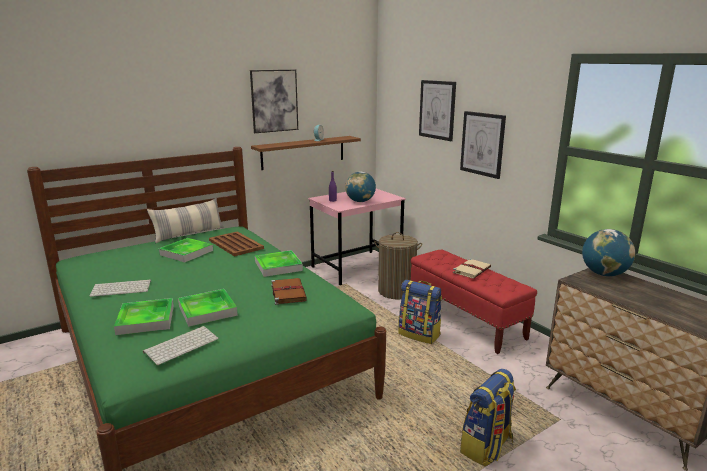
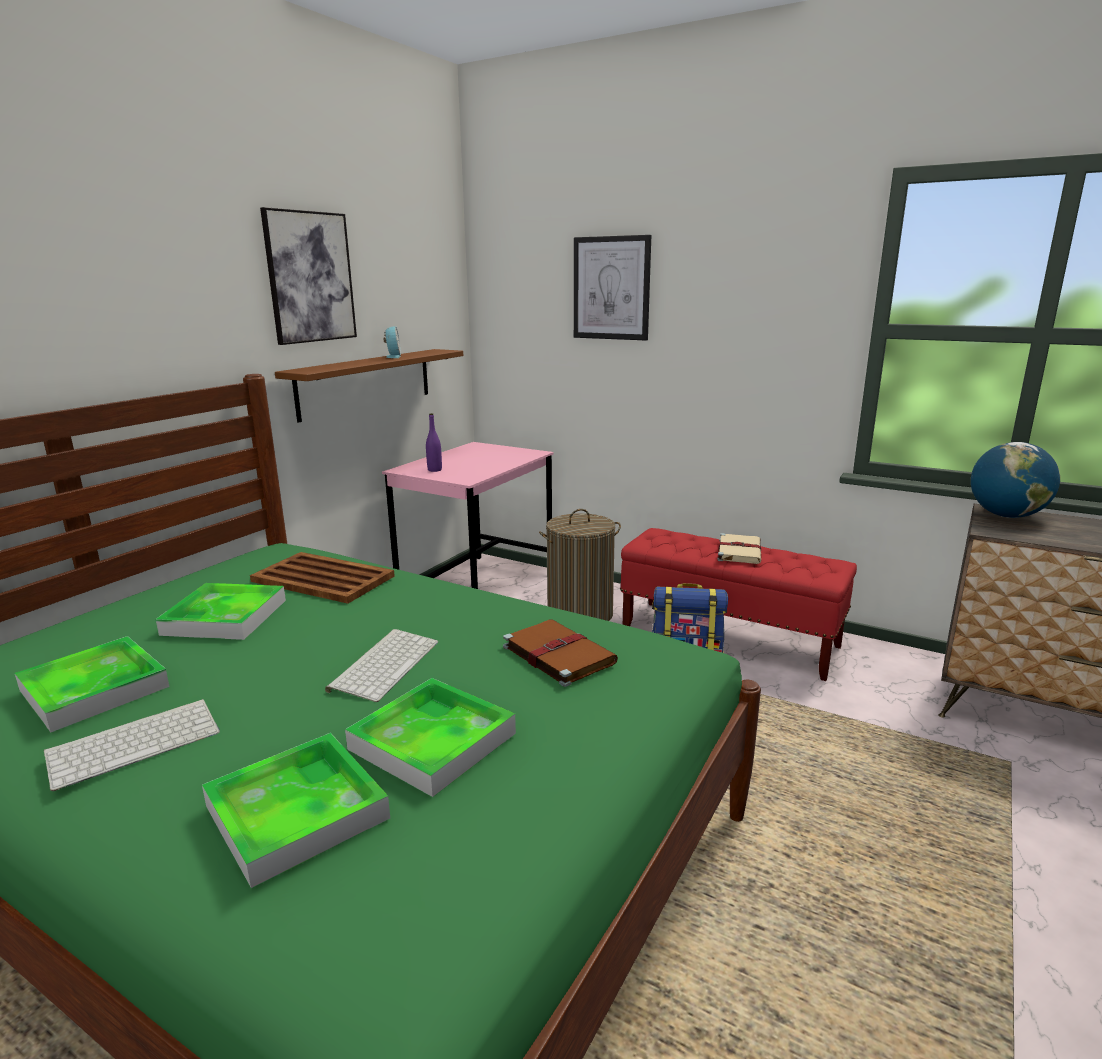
camera: 25 degrees left, 0 degrees up
(182, 345) = (470, 853): keyboard -> keyboard (384, 664)
(189, 234) = (181, 577): pillow -> none
(278, 266) = (469, 605): tray -> tray (94, 689)
(360, 201) = (486, 465): globe -> none
(482, 144) = (713, 338): picture -> none
(486, 447) = (976, 849): backpack -> none

